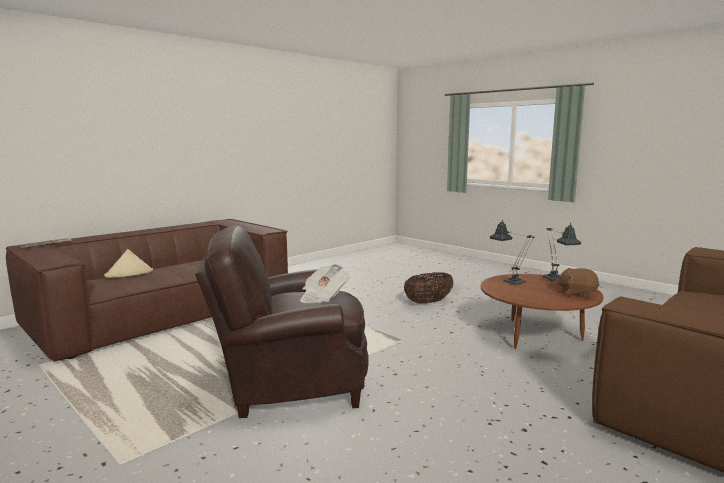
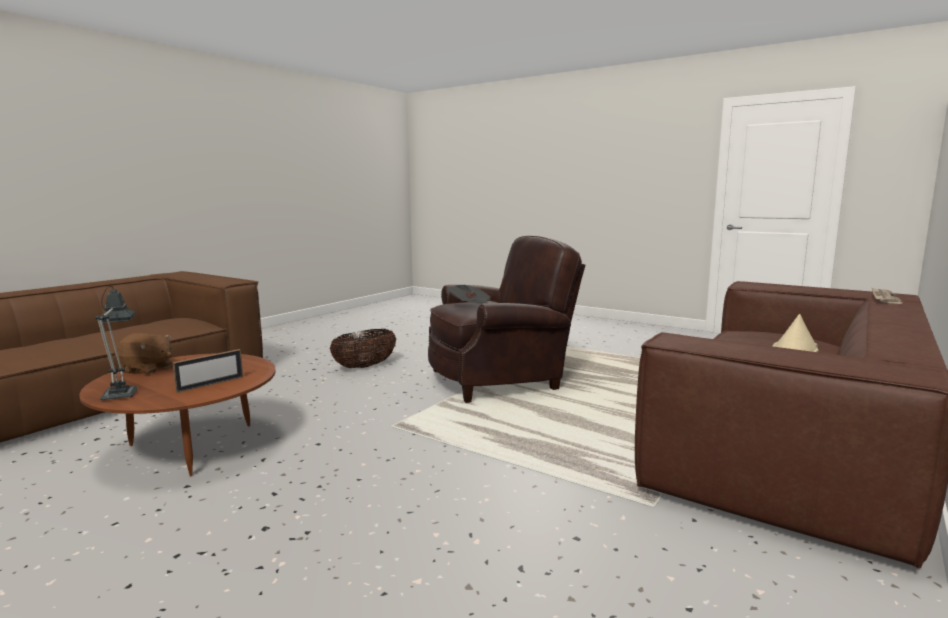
camera: 170 degrees right, 0 degrees up
(428, 302) = (323, 519): basket -> basket (365, 366)
(510, 281) = (210, 384): table lamp -> picture frame

